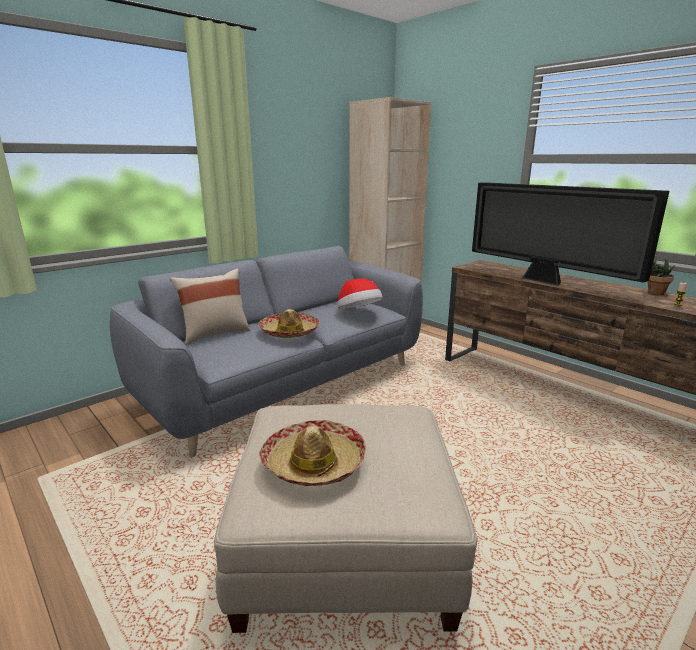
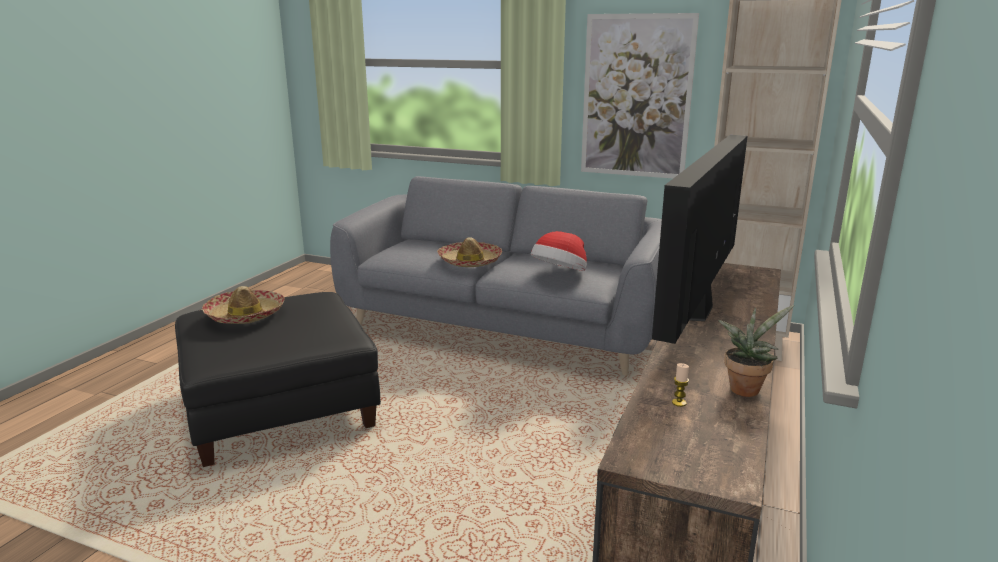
camera: 65 degrees right, 0 degrees up
(215, 334) = (437, 242): beige pillow -> none
(296, 175) = (636, 97): none -> picture
(344, 544) = (280, 407): beige ottoman -> black ottoman

